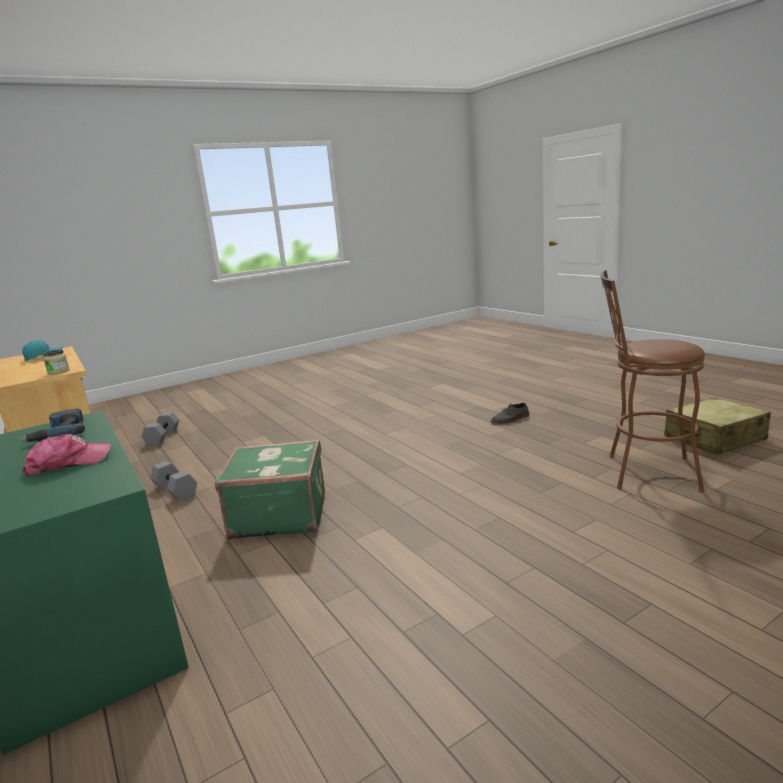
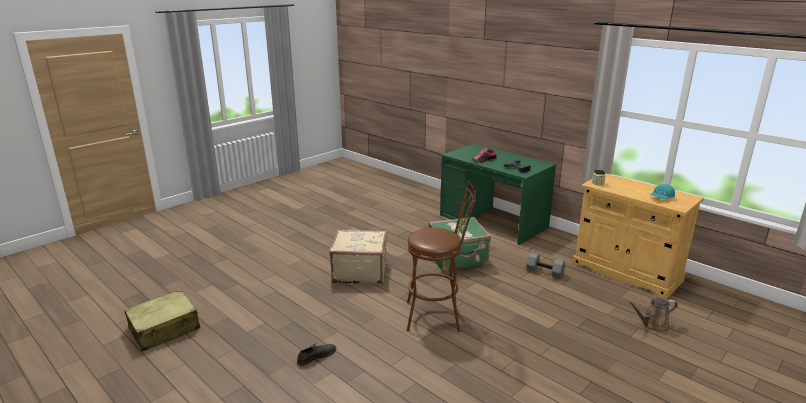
camera: 165 degrees right, 5 degrees up
(162, 436) = (652, 325): grey dumbbell -> brown watering can
(458, 501) = (359, 272): none -> beige suitcase
(643, 472) = (242, 295): brown stool -> brown stool (438, 316)

